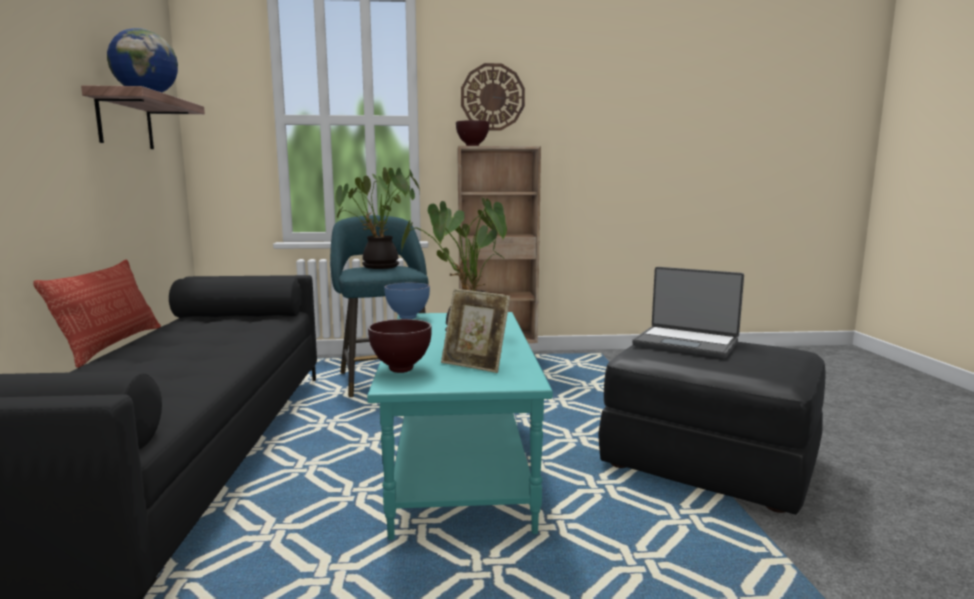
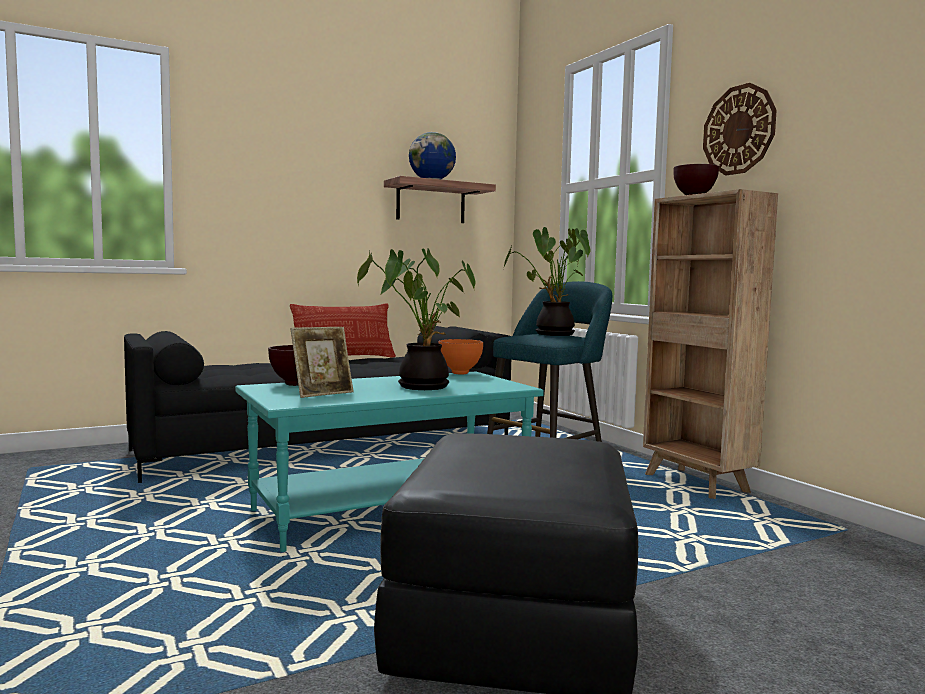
camera: 65 degrees right, 5 degrees down
(408, 317) = (461, 373): blue bowl -> orange bowl
(475, 365) = (322, 393): picture frame -> picture frame turned 135 degrees counterclockwise
(686, 343) = (531, 446): laptop -> none

